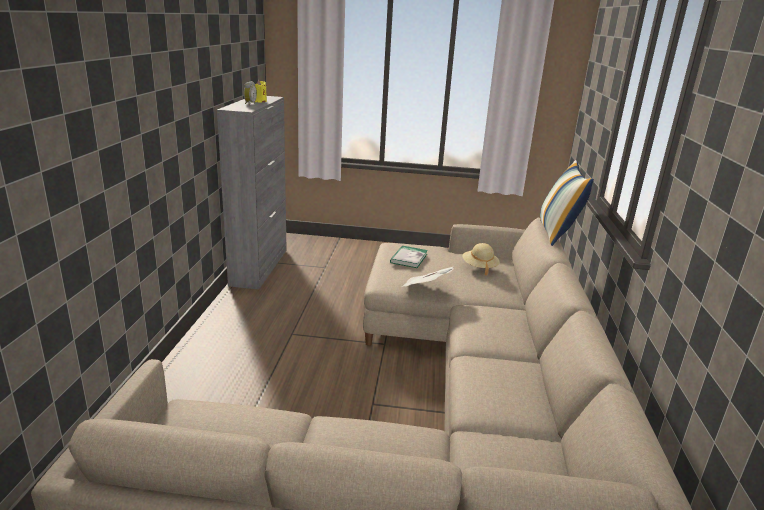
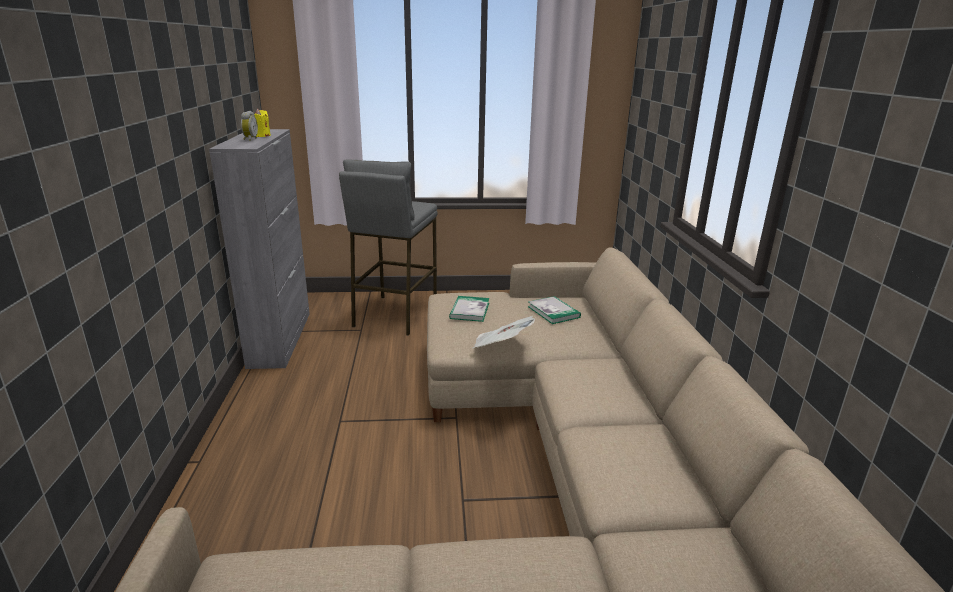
camera: 10 degrees left, 0 degrees up
(355, 258) = (394, 315): none -> grey stool
(479, 267) = (553, 312): beige hat -> book
(557, 233) = (638, 264): pillow -> none

